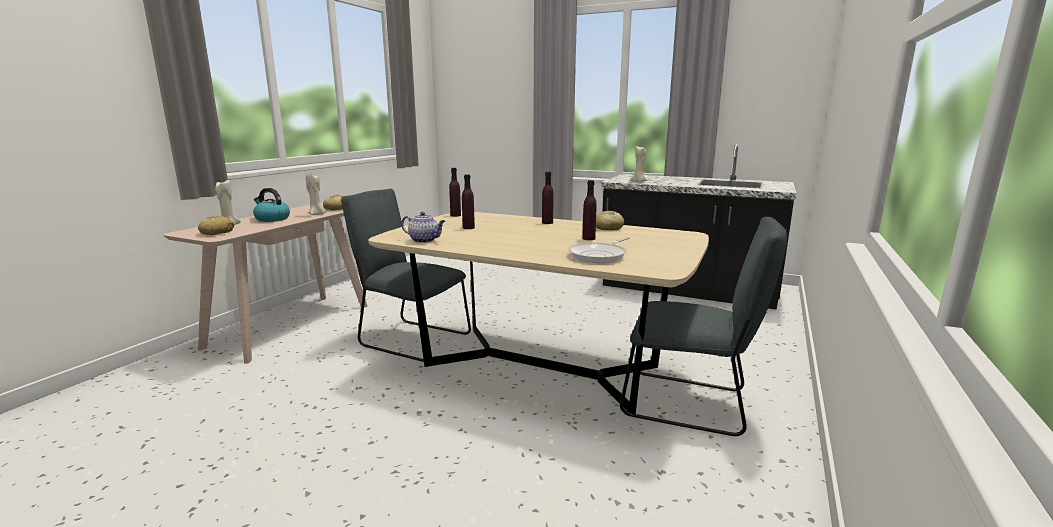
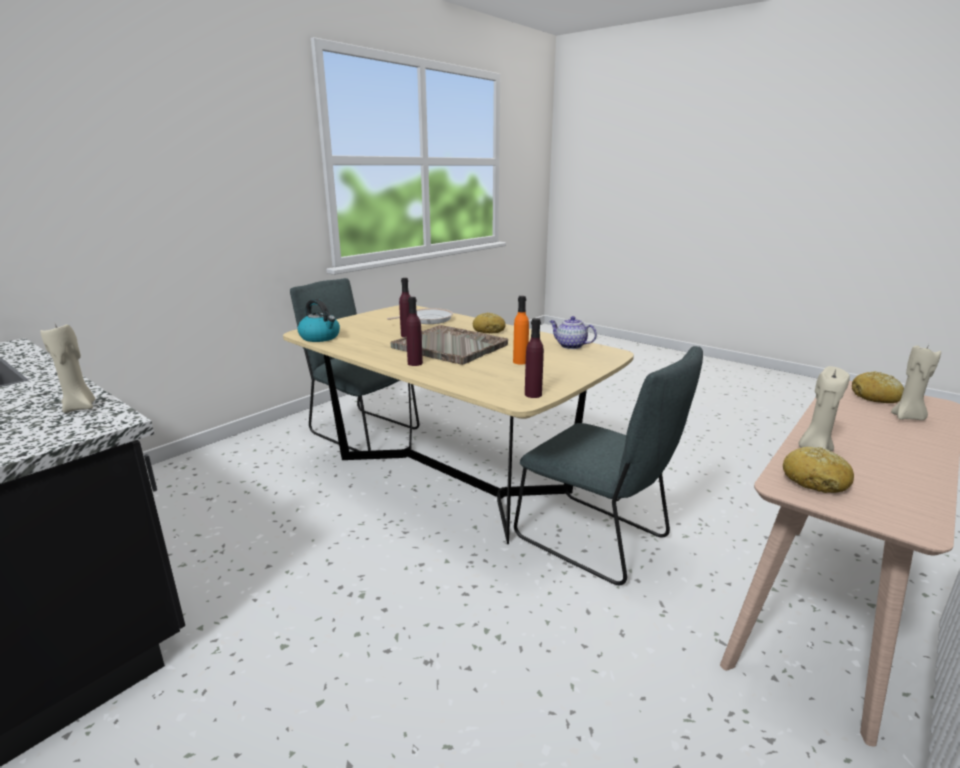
camera: 165 degrees left, 5 degrees up
(272, 219) = (876, 436): kettle -> kettle (320, 337)
(468, 228) = (520, 362): purple bottle -> orange bottle
(535, 233) = (450, 347): none -> grey tray
(608, 228) = (361, 347): bread -> bread (489, 330)

